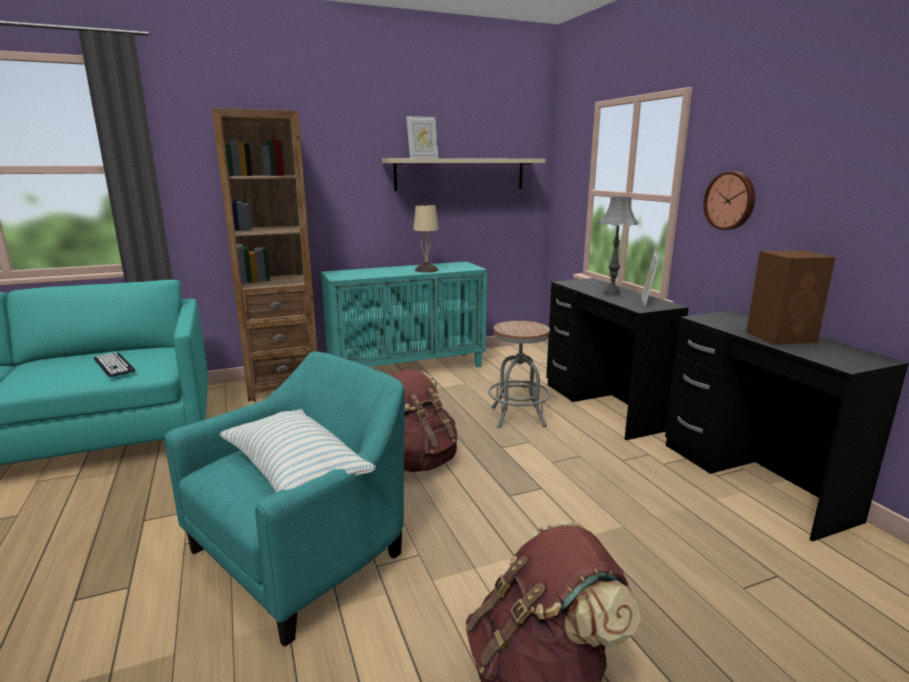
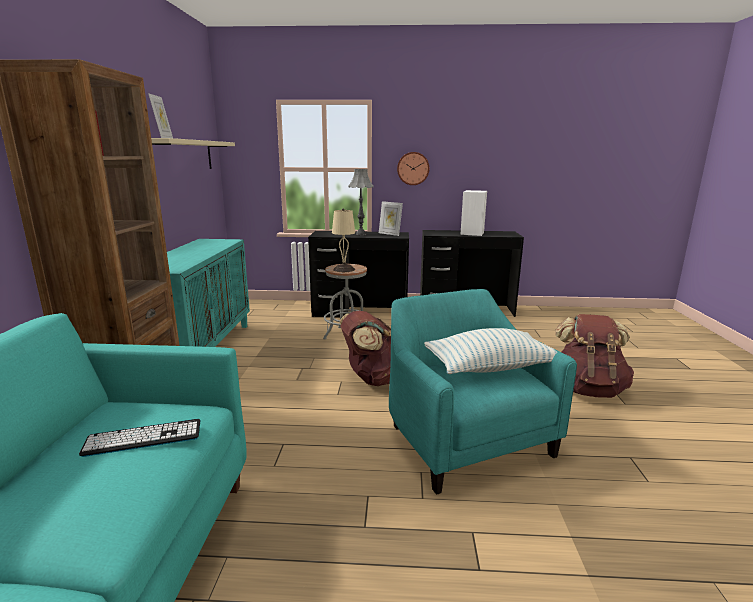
camera: 65 degrees left, 0 degrees up
(426, 270) = (207, 248): beige table lamp -> beige table lamp (343, 269)
(782, 337) = (472, 233): brown speaker -> white speaker

